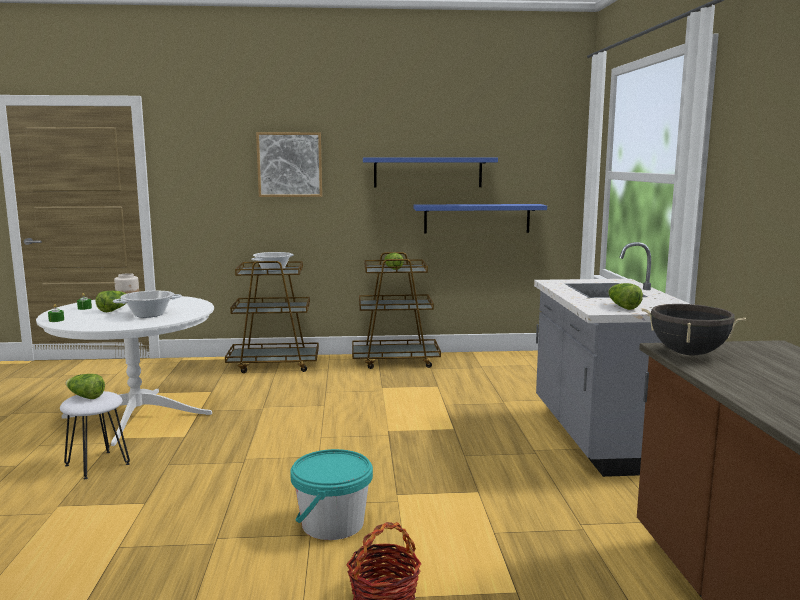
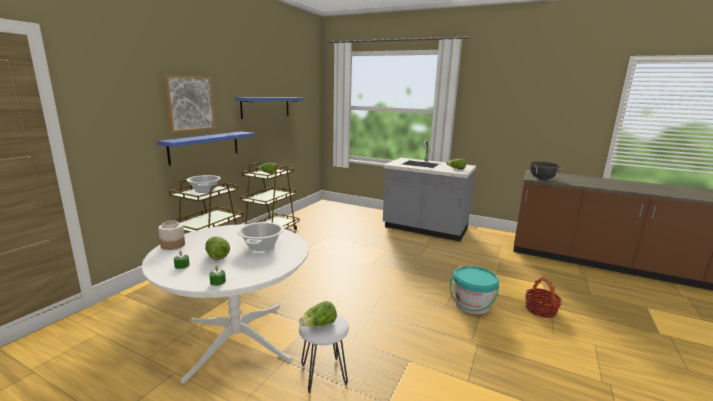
camera: 60 degrees left, 5 degrees up
(477, 218) = (287, 135): blue shelf -> blue shelf (205, 147)

